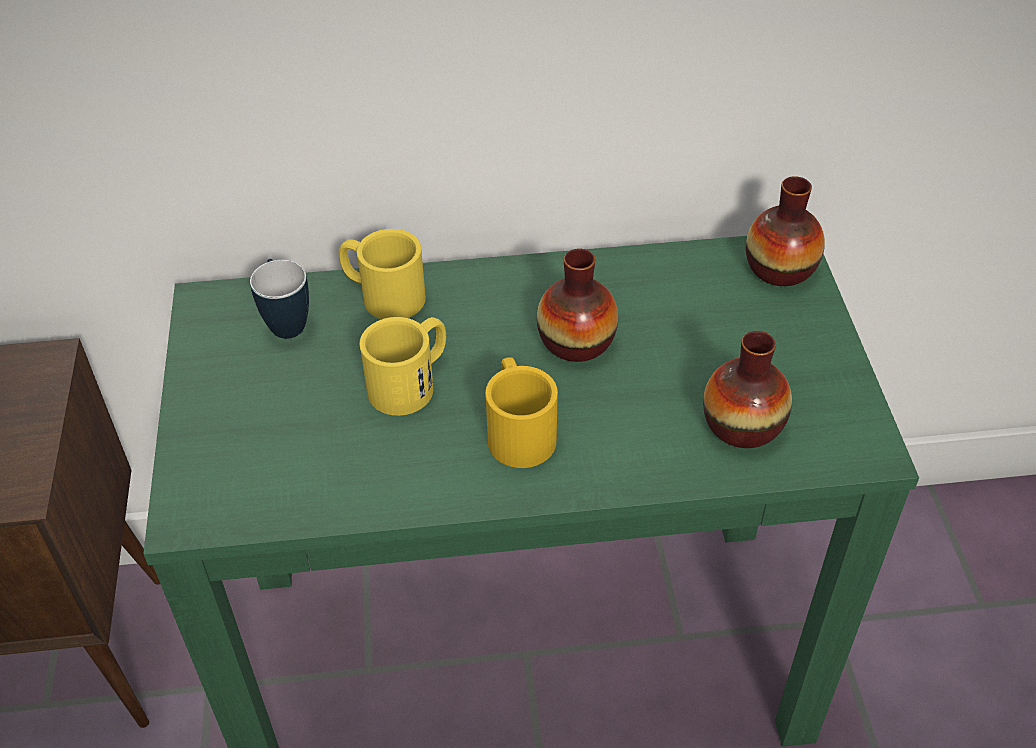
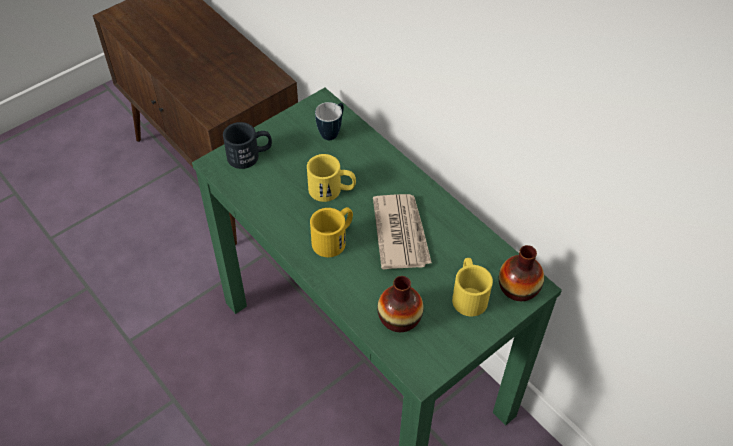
camera: 55 degrees right, 5 degrees up
(221, 456) = (250, 155): none -> black mug
(382, 295) = (373, 153): yellow mug -> yellow mug (468, 294)
(576, 342) = (401, 233): vase -> newspaper

